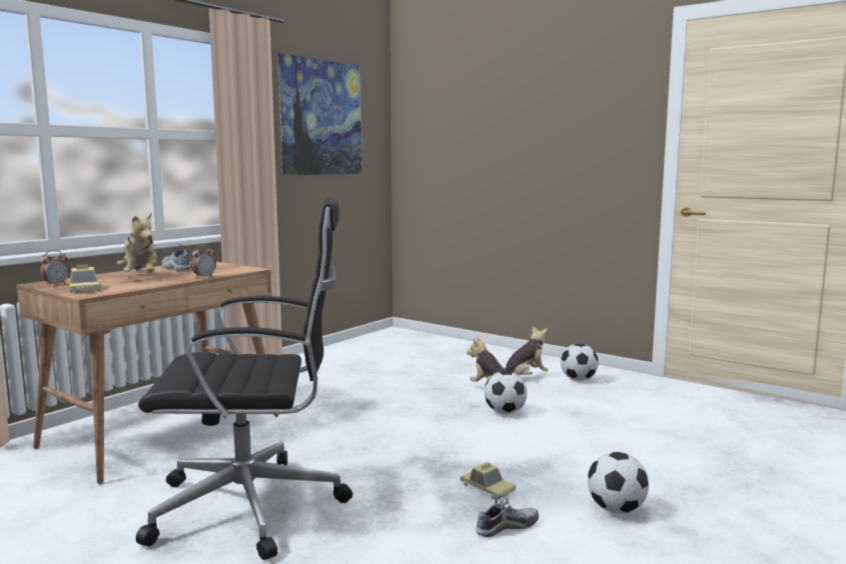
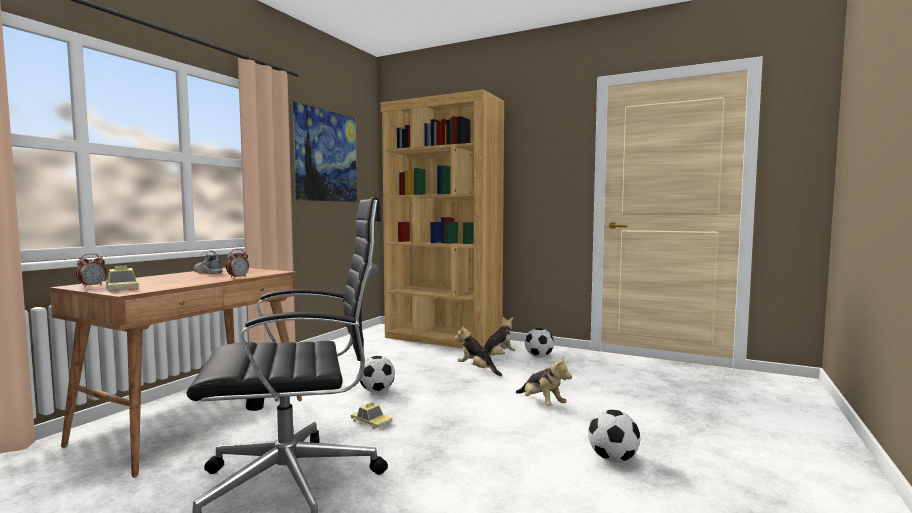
camera: 10 degrees left, 5 degrees down
(141, 276) = (177, 278): plush toy -> plush toy (542, 403)
(463, 350) = (443, 339): none -> brown bookcase
(487, 488) = (501, 449): toy car -> toy car (371, 422)
(505, 412) = (492, 385): football -> football (377, 391)
(506, 527) = (530, 483): shoe -> none

